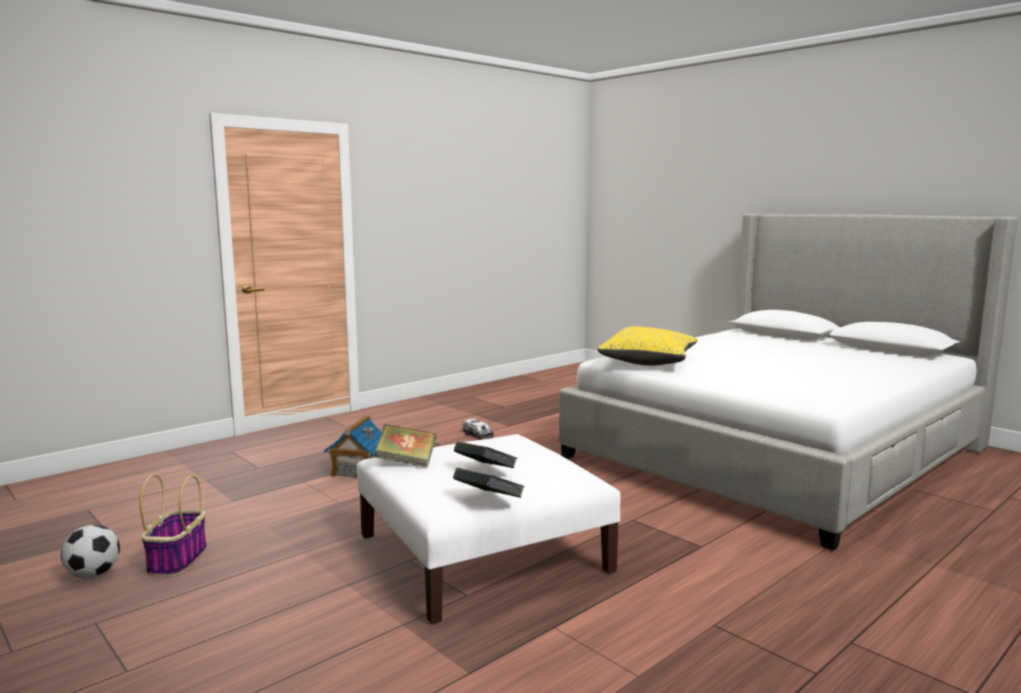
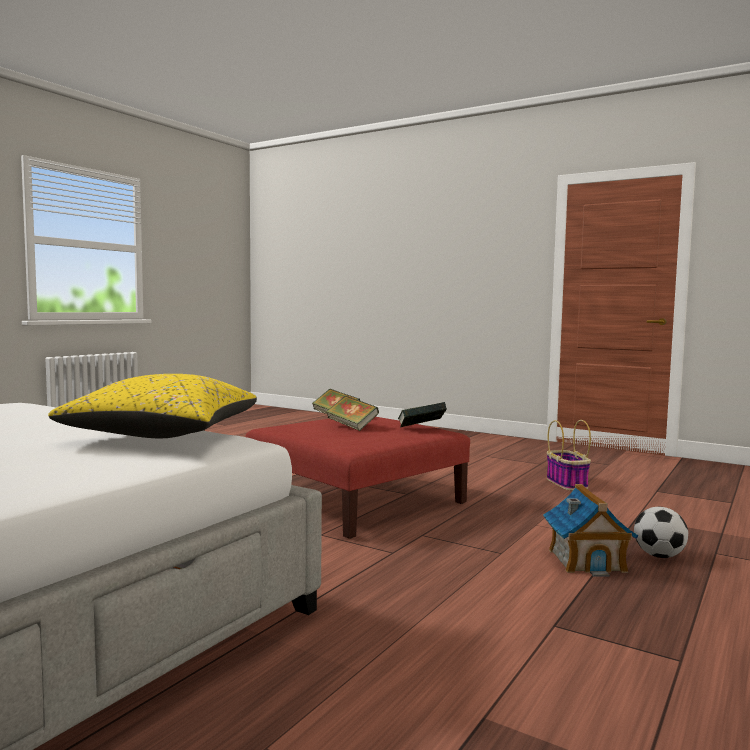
camera: 165 degrees right, 5 degrees down
(93, 574) = (598, 475): football -> football (659, 556)
(477, 436) = (513, 660): toy truck -> none
(481, 553) = (357, 500): white ottoman -> red ottoman

